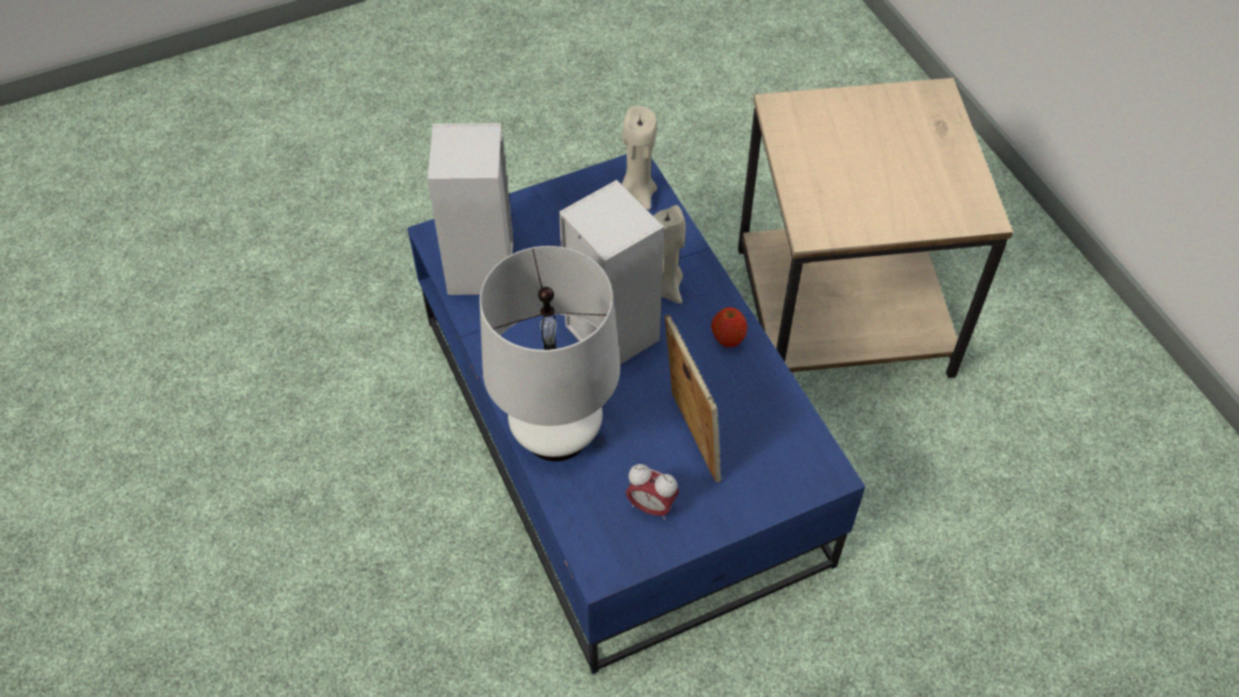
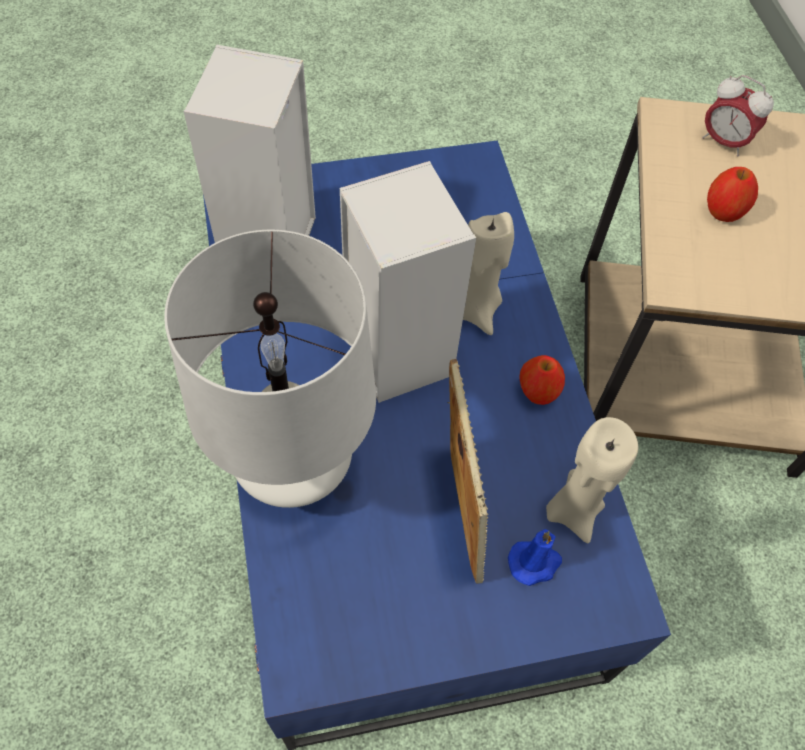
camera: 10 degrees right, 5 degrees up
(637, 195) = (473, 193): beige candle -> beige candle (573, 509)
(651, 506) = (384, 596): alarm clock -> alarm clock (723, 142)
(756, 459) = (535, 562): none -> blue candle
(836, 172) = (723, 212): none -> apple

